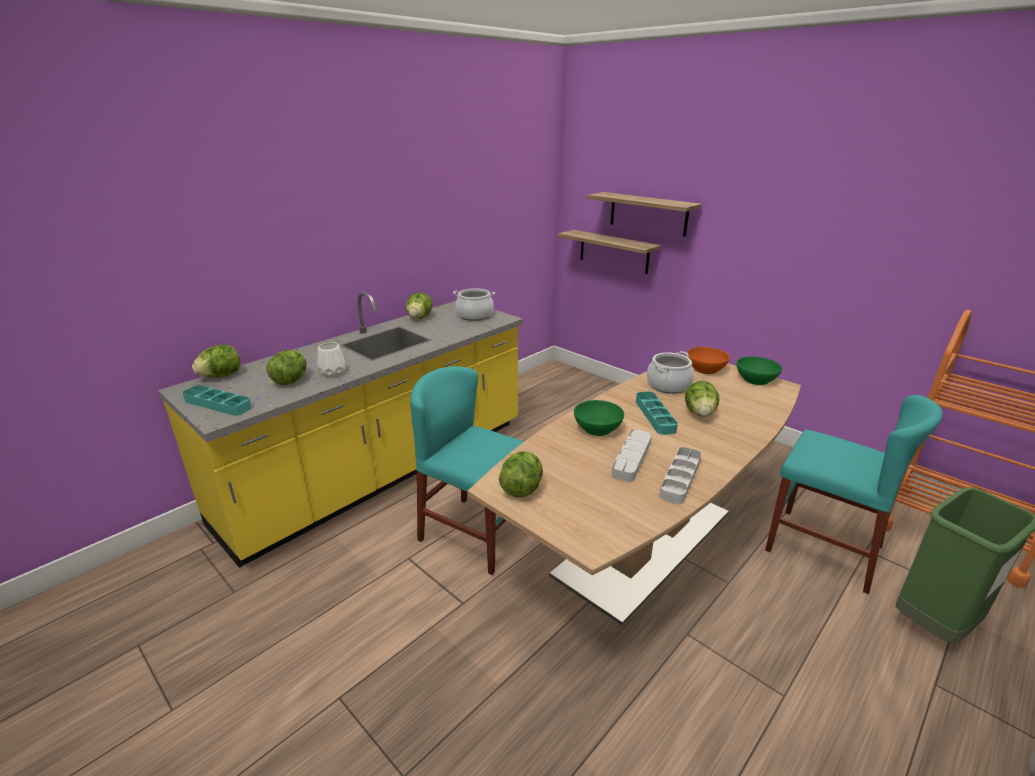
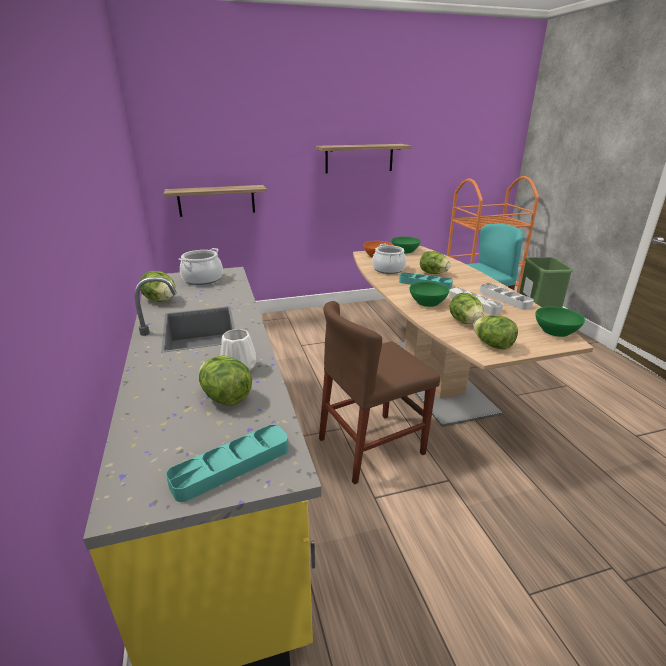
camera: 60 degrees left, 0 degrees up
(221, 376) = (126, 456): lettuce -> lettuce (465, 322)
(476, 534) = (371, 446): turquoise chair -> brown chair
(613, 531) = (555, 331): none -> green bowl
(648, 213) = (245, 160): shelf -> shelf (359, 158)

